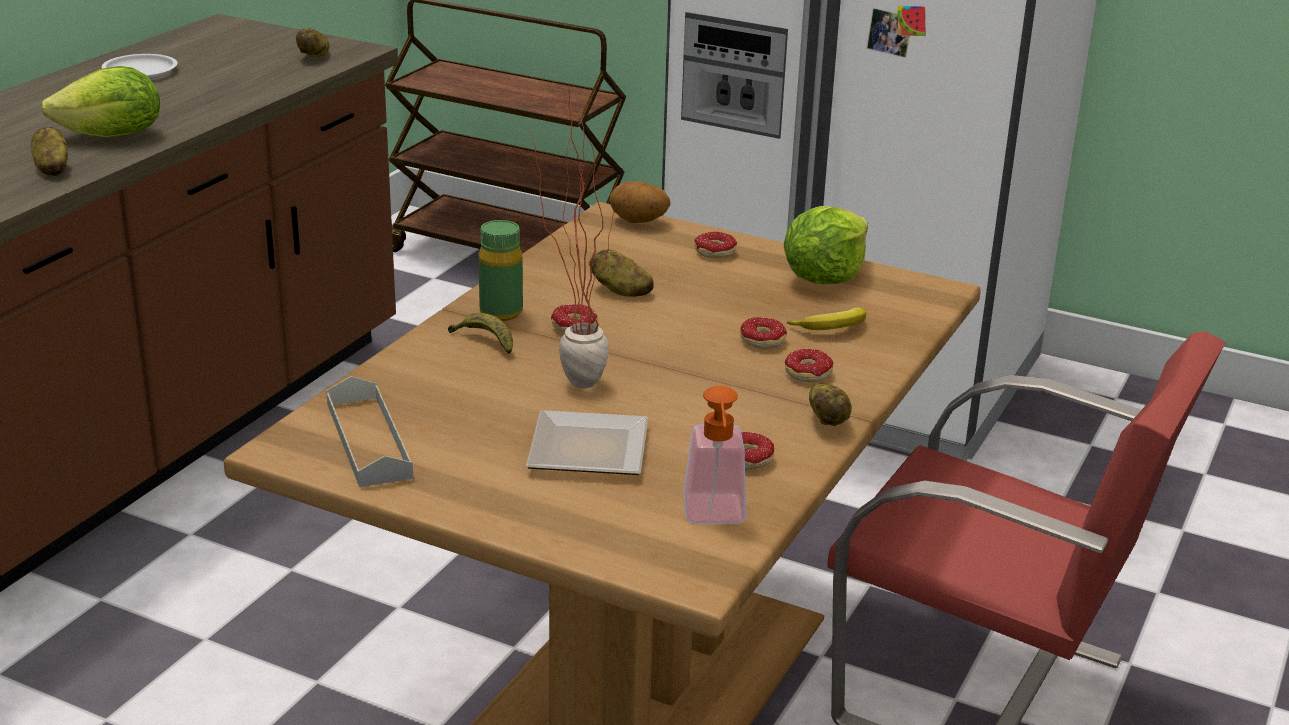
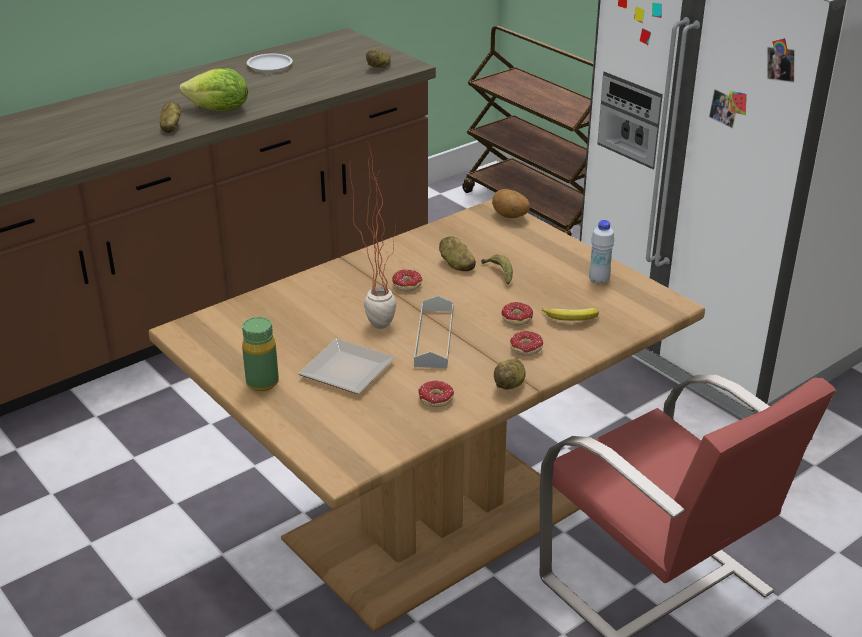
camera: 25 degrees right, 5 degrees up
(368, 440) = (230, 335): grey tray -> grey tray (434, 337)
(485, 342) = (346, 284): banana -> banana (499, 273)
(501, 312) = (371, 266): green bottle -> green bottle (262, 383)
(713, 255) = (537, 250): donut -> none
(715, 518) = (384, 433): soap dispenser -> none
(824, 277) = (599, 280): lettuce -> white bottle

